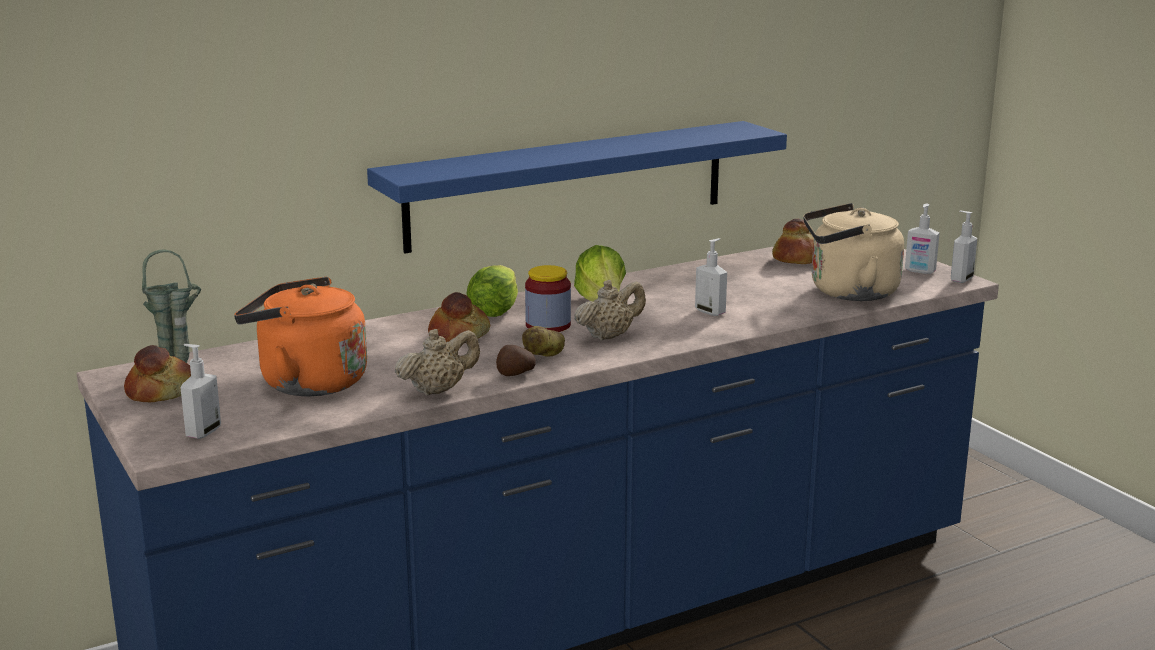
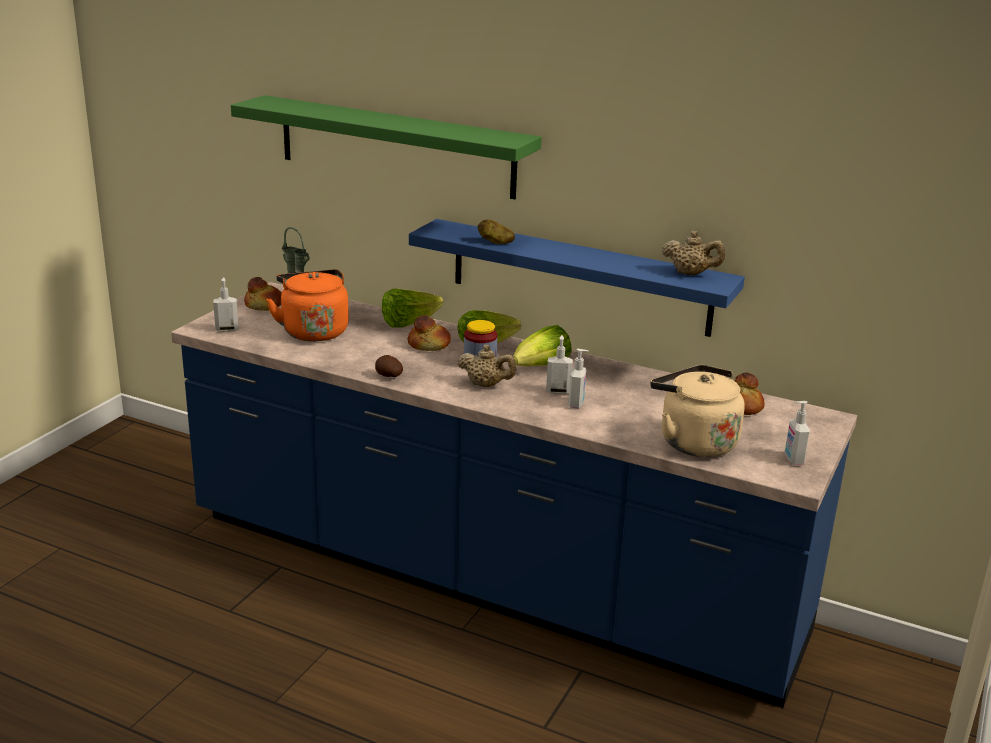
camera: 55 degrees right, 5 degrees up
(292, 76) = (395, 146): none -> green shelf
(377, 330) = (408, 324): none -> lettuce
(438, 390) = (341, 364): beige teapot -> beige teapot (690, 273)
(545, 355) = (429, 376): potato -> potato (495, 242)
(960, 279) = (801, 480): soap dispenser -> soap dispenser (558, 391)

